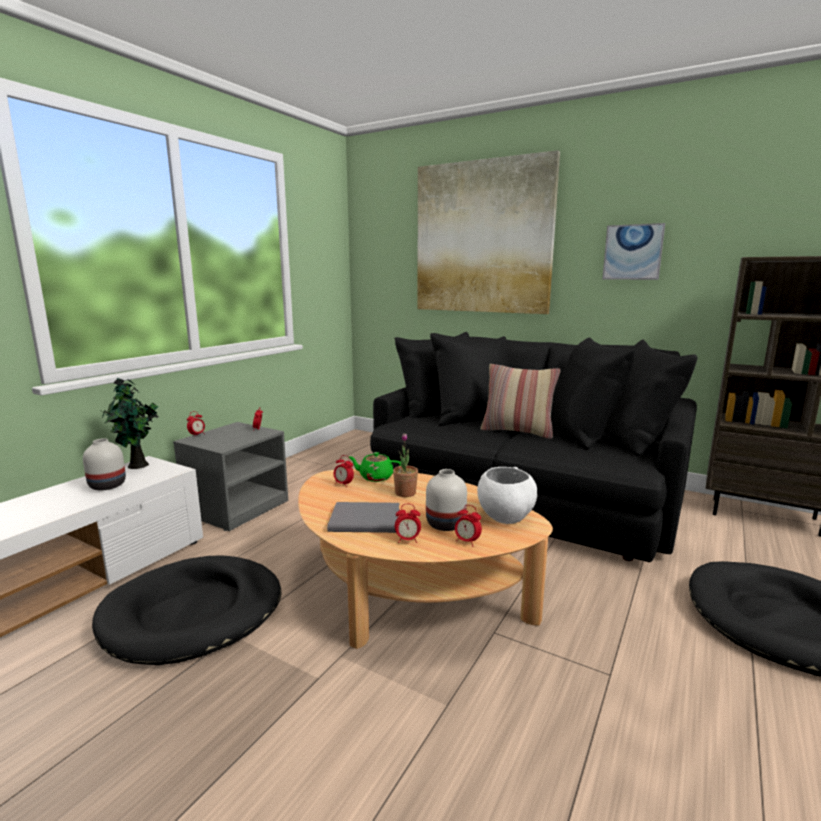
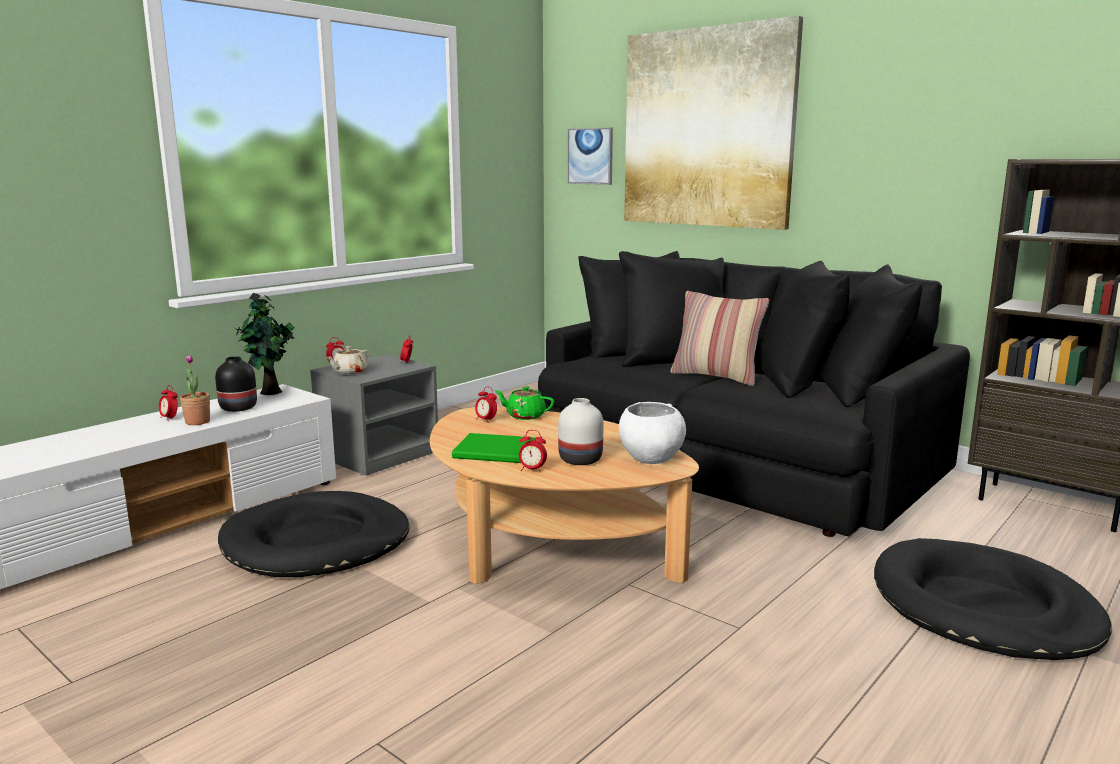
camera: 10 degrees right, 0 degrees up
(107, 486) = (238, 408): white vase -> black vase
(209, 442) = (349, 372): none -> beige teapot
(367, 521) = (497, 452): grey book -> green book
(405, 493) = (551, 431): potted plant -> potted plant (197, 422)
(467, 541) = (594, 475): alarm clock -> alarm clock (170, 418)
(633, 252) = (893, 149): picture -> picture (590, 156)

